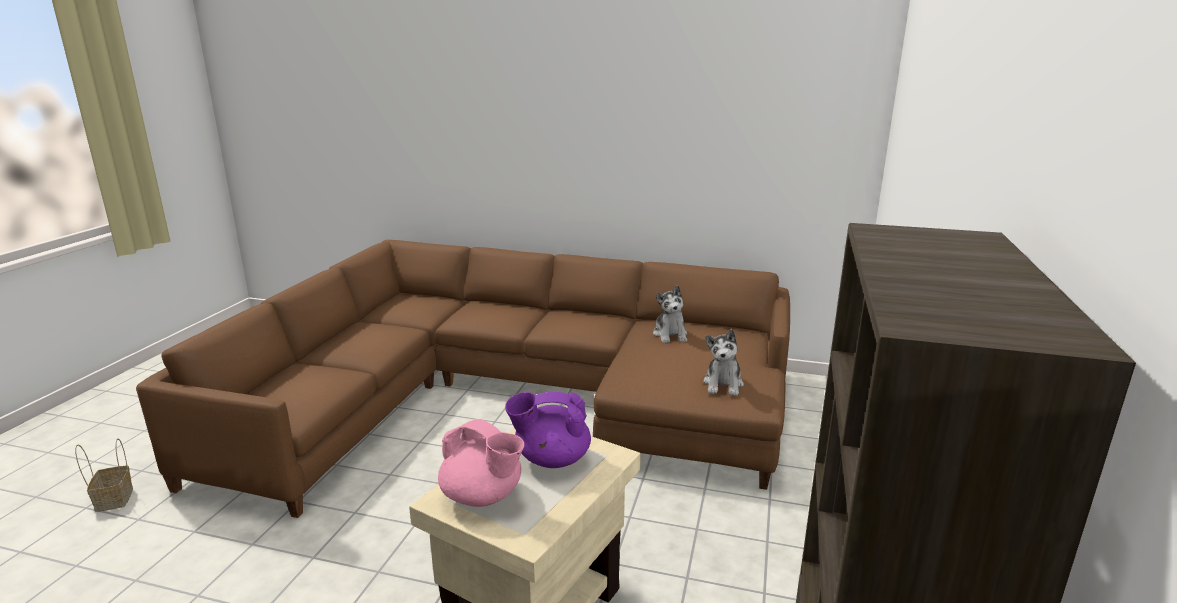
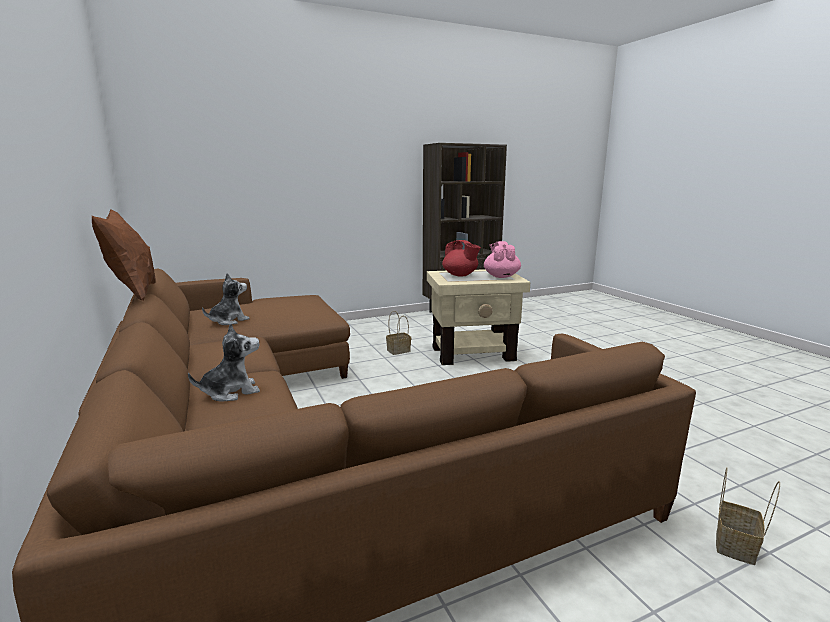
camera: 130 degrees left, 5 degrees down
(551, 459) = (460, 275): purple teapot -> red teapot
(643, 544) = (399, 350): none -> basket
(647, 258) = (133, 293): none -> brown pillow
(723, 384) = (296, 302): plush toy -> plush toy (231, 392)

